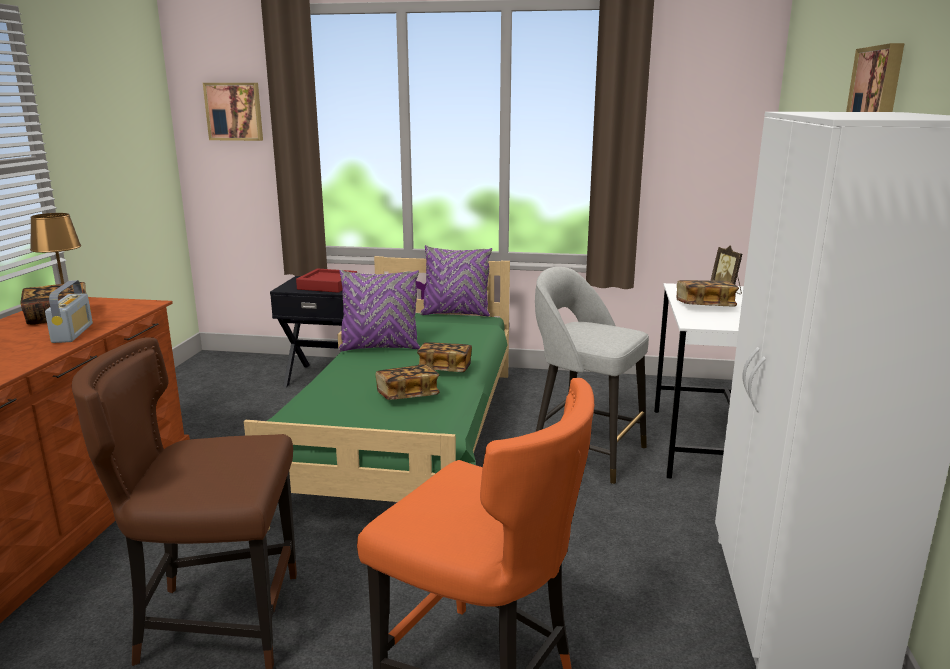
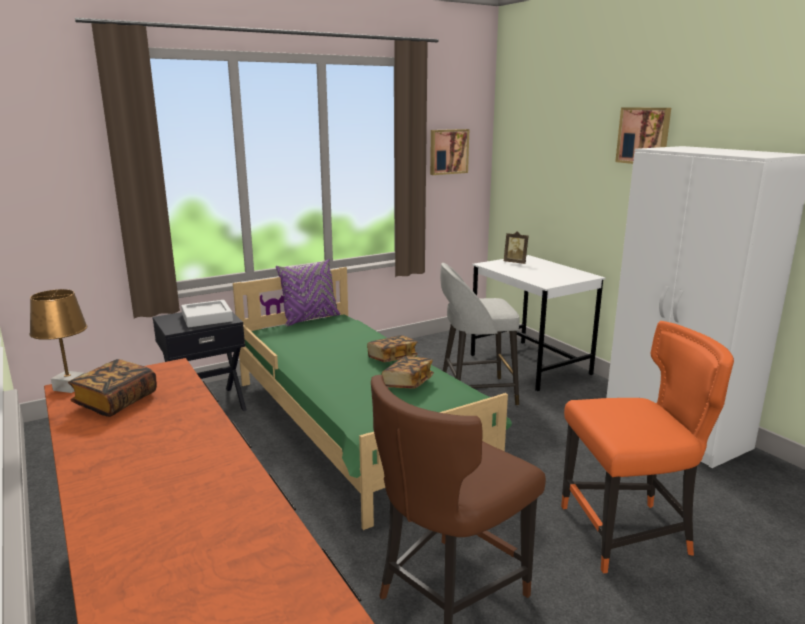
camera: 40 degrees left, 0 degrees up
(72, 333) = (183, 408): radio -> none
(234, 111) = (55, 157): picture -> picture (448, 151)
(327, 285) = (207, 318): red tray -> grey tray
(380, 347) = (313, 358): purple pillow -> none
(705, 306) = (526, 273): book -> none

